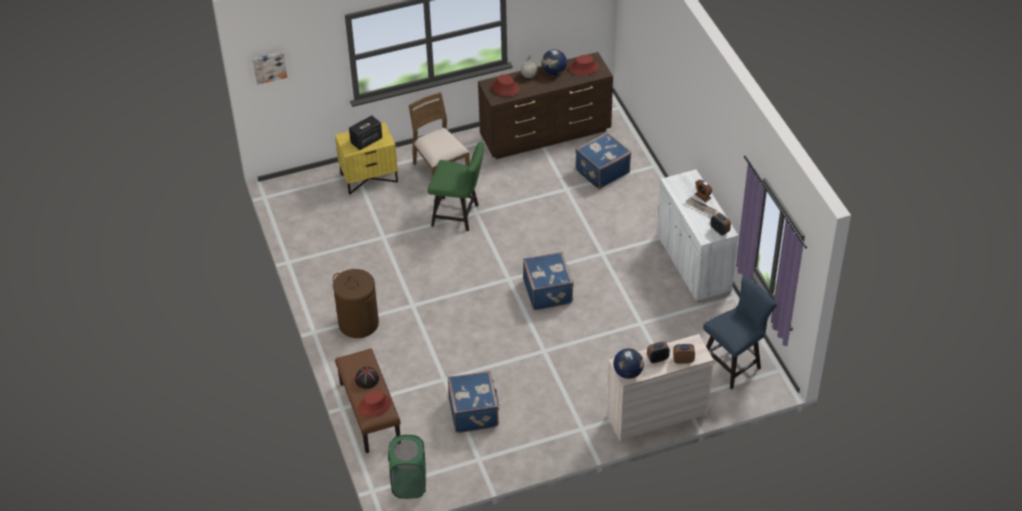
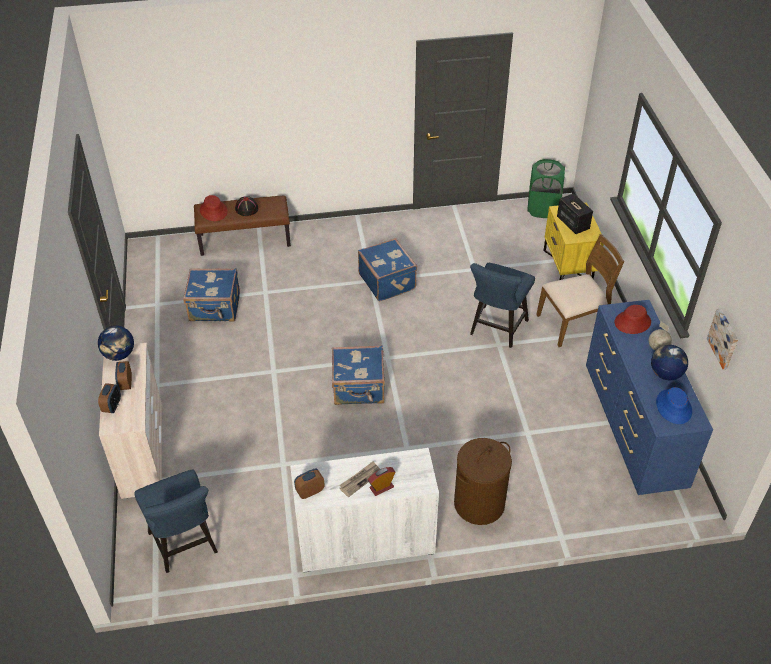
camera: 100 degrees right, 0 degrees up
(269, 66) = (602, 83): picture -> picture (724, 338)
(358, 323) = (358, 242): brown laundry basket -> brown laundry basket (479, 503)
(409, 484) = (153, 257): green laundry basket -> green laundry basket (543, 209)
(459, 215) = (496, 330): green chair -> blue chair
(546, 134) = (633, 429): brown dresser -> blue dresser
(583, 68) = (674, 407): red hat -> blue hat
(601, 171) = (556, 475): blue suitcase -> blue suitcase (388, 281)

